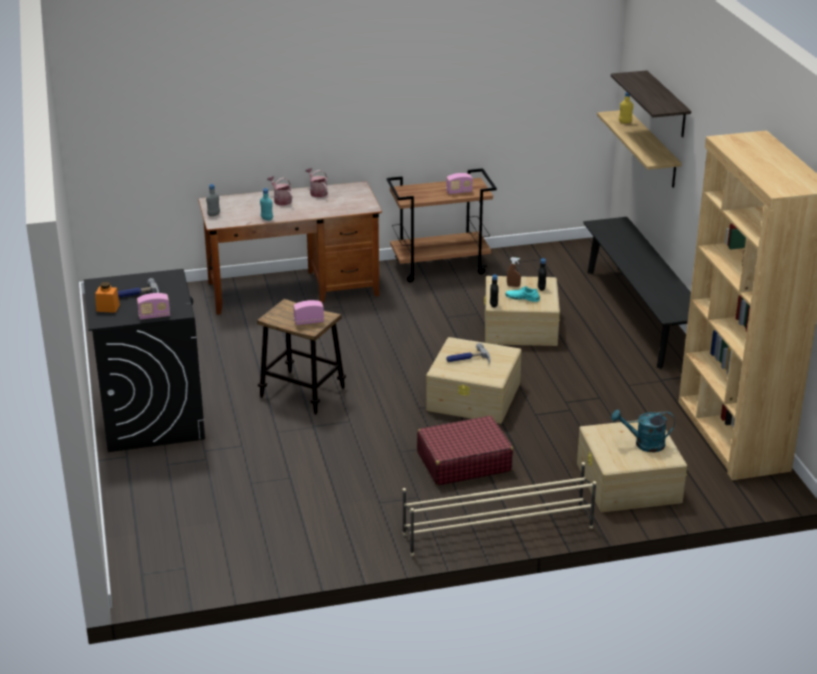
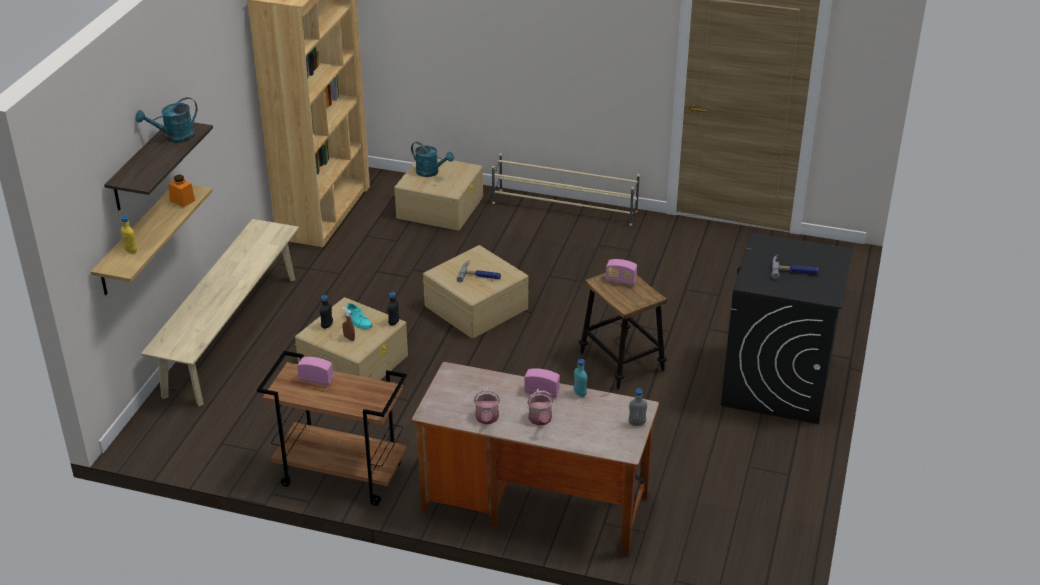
camera: 150 degrees left, 5 degrees up
(108, 308) = (827, 265): orange jar -> orange jar (182, 200)
(154, 316) = (786, 243): radio -> radio (541, 392)
(463, 462) = (540, 258): red suitcase -> none
(639, 315) = (231, 335): black bench -> beige bench
(661, 101) = (174, 137): none -> turquoise watering can

